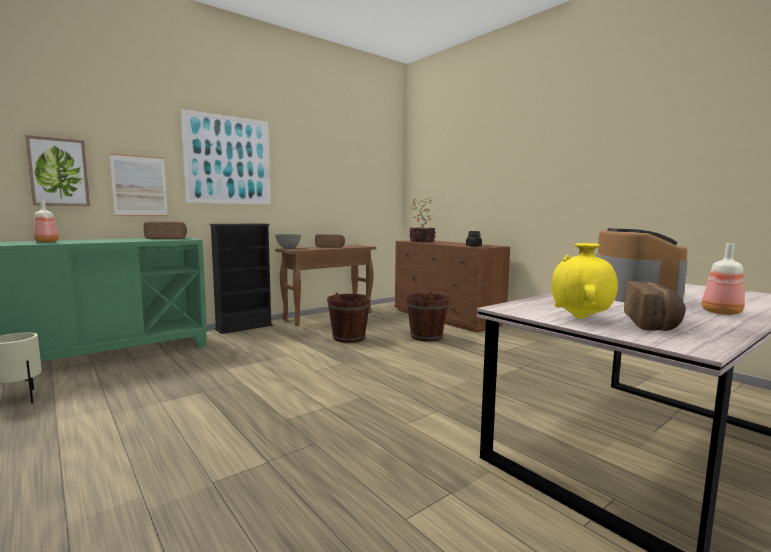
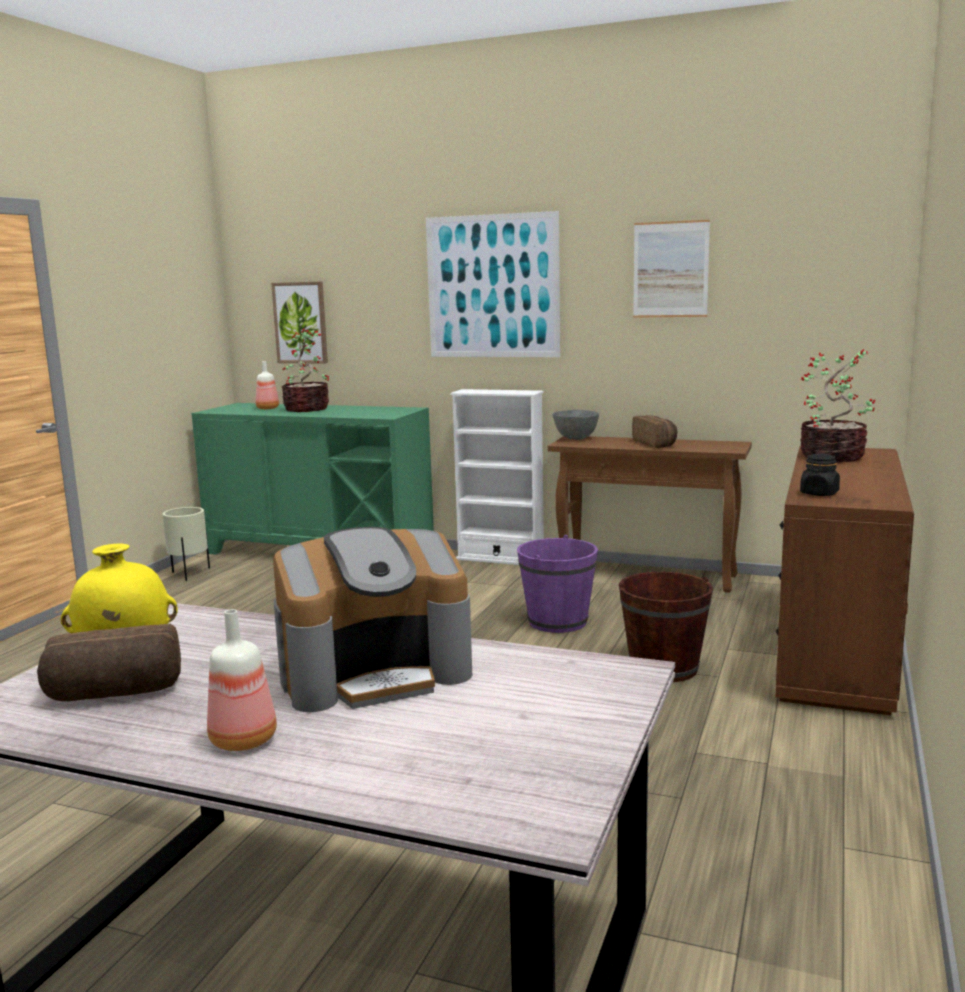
camera: 60 degrees right, 5 degrees up
(93, 240) = (307, 409): none -> potted plant
(139, 186) = (378, 335): picture -> picture (670, 269)
(166, 238) = (380, 411): bread -> none
(244, 327) = (500, 559): black bookcase -> white bookcase
(349, 338) = (557, 622): brown bucket -> purple bucket

